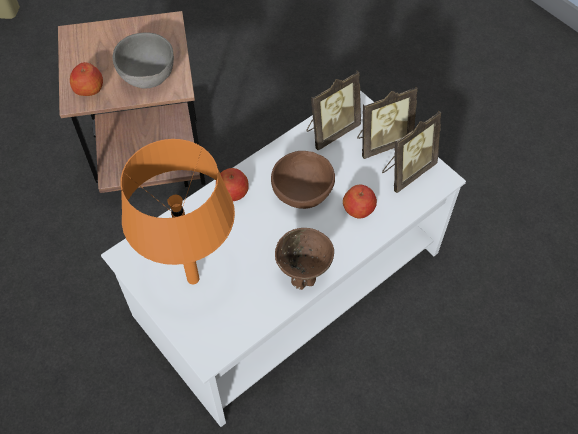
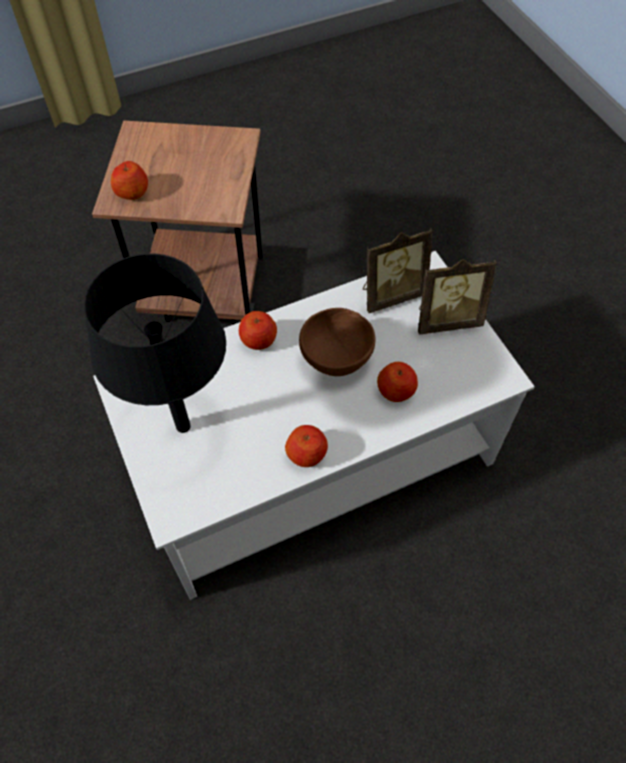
camera: 15 degrees right, 0 degrees up
(147, 77) = (198, 192): grey bowl -> none
(192, 279) = (182, 426): orange table lamp -> black table lamp
(303, 276) = (307, 454): brown bowl -> apple
(406, 171) = (466, 359): picture frame -> none

